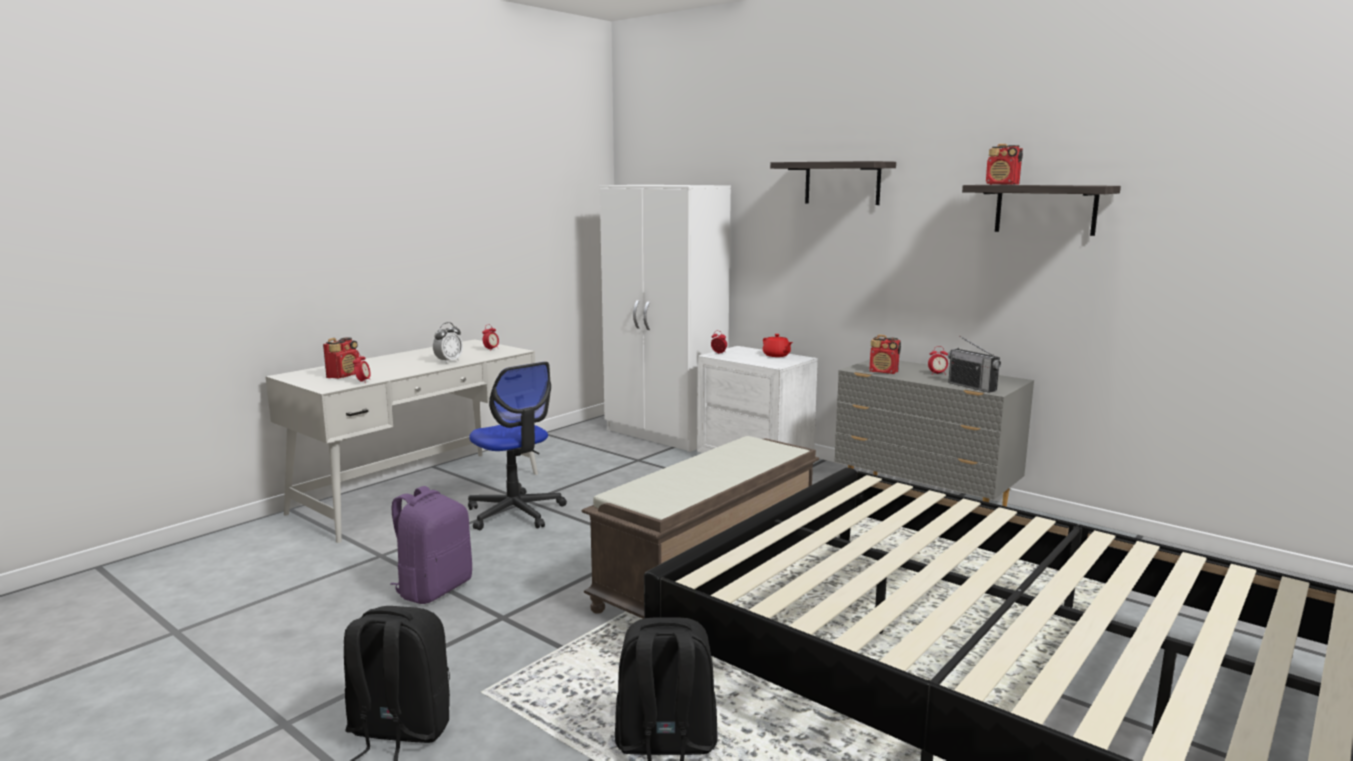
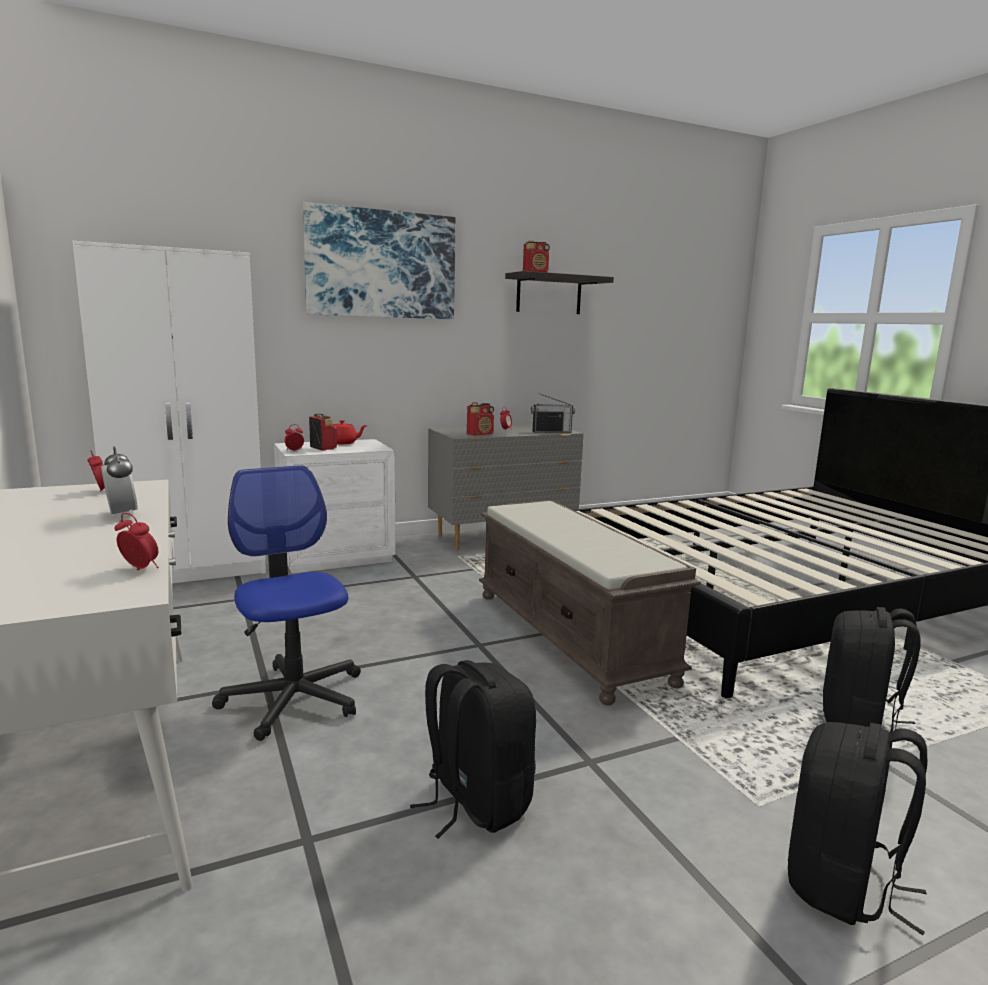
camera: 65 degrees left, 0 degrees up
(344, 376) = (48, 577): radio -> radio (323, 448)
(434, 589) = (475, 802): purple backpack -> black backpack
(515, 513) = (294, 699): office chair -> office chair turned 105 degrees counterclockwise
(842, 183) = (381, 264): shelf -> picture

